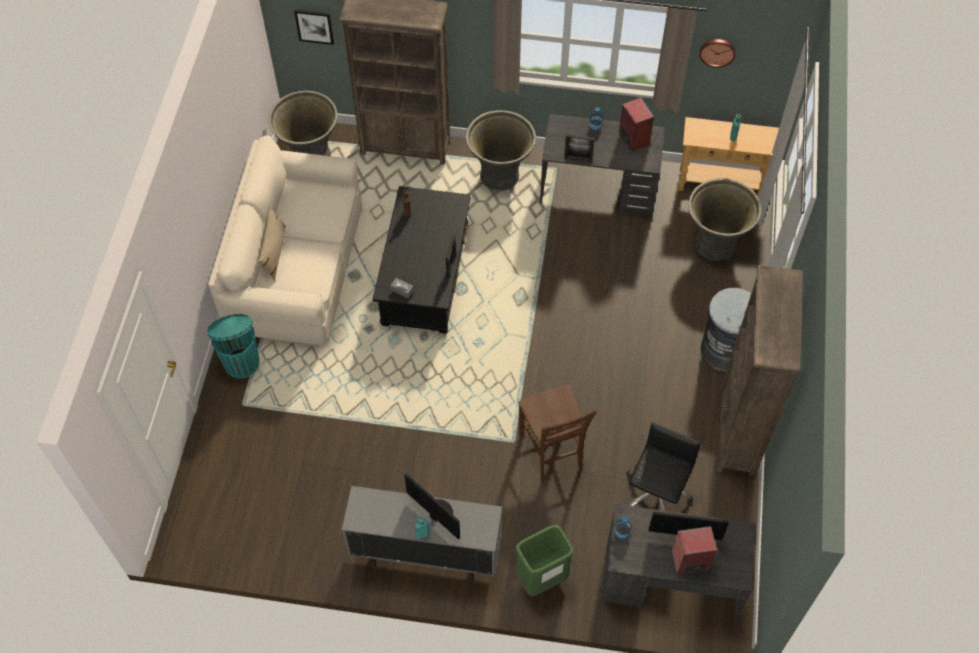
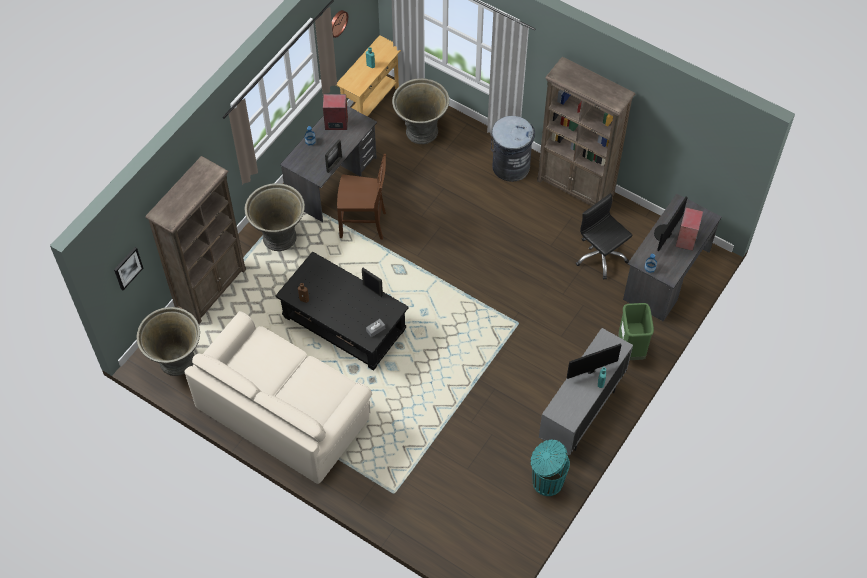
camera: 65 degrees left, 0 degrees up
(241, 362) = (353, 481): turquoise trash can -> turquoise trash can (546, 482)
(274, 252) = (293, 403): beige pillow -> none
(551, 452) = (538, 303): brown chair -> brown chair (364, 224)

